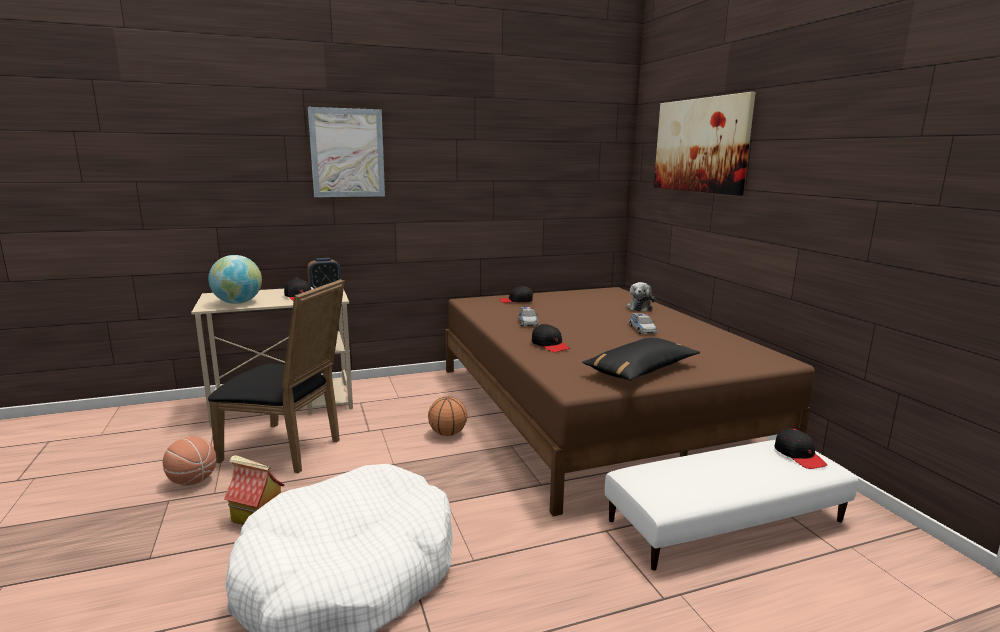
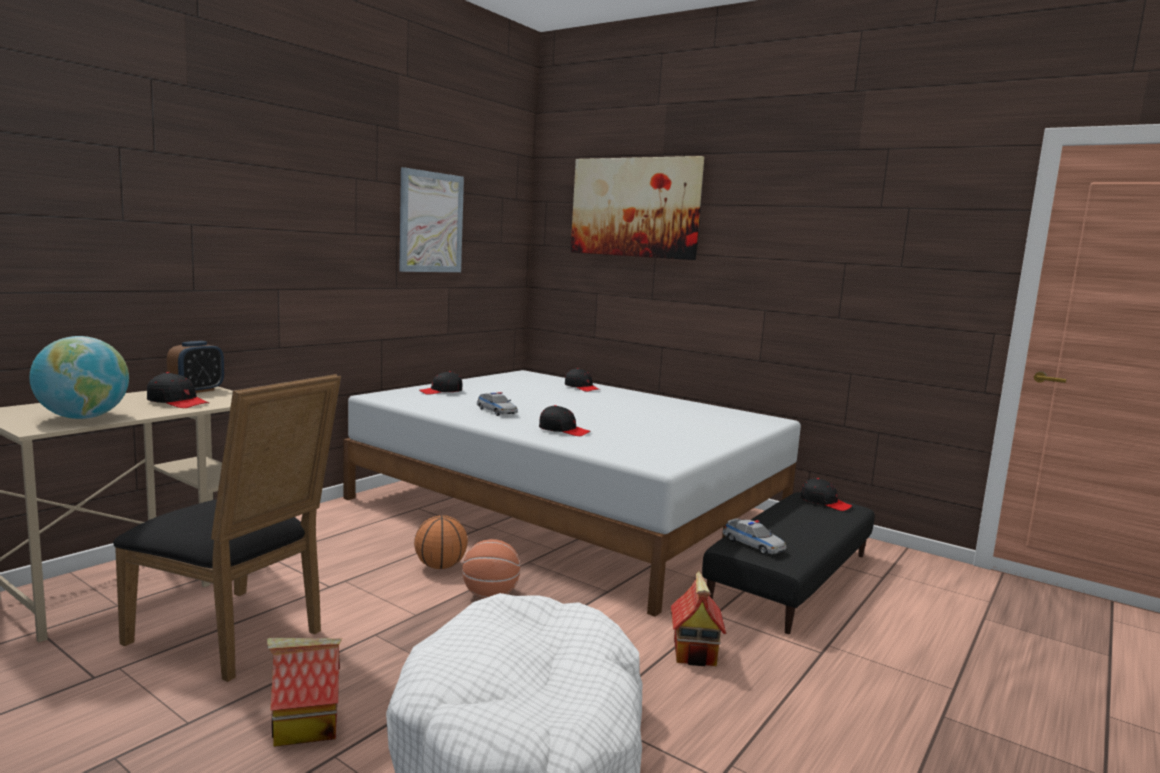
camera: 35 degrees left, 5 degrees down
(192, 481) = (122, 720): basketball -> basketball (490, 595)
(288, 450) = (236, 637): black chair -> black chair turned 45 degrees clockwise
(347, 153) = (217, 184): picture -> picture (431, 222)
(548, 556) = (695, 652): none -> toy house
(594, 409) = (568, 509): brown bed -> white bed
(640, 307) = (582, 387): plush toy -> black cap
(640, 370) = (685, 441): black pillow -> none
(642, 329) = (621, 407): toy car -> toy car (753, 544)
(725, 520) = (790, 578): white ottoman -> black ottoman

